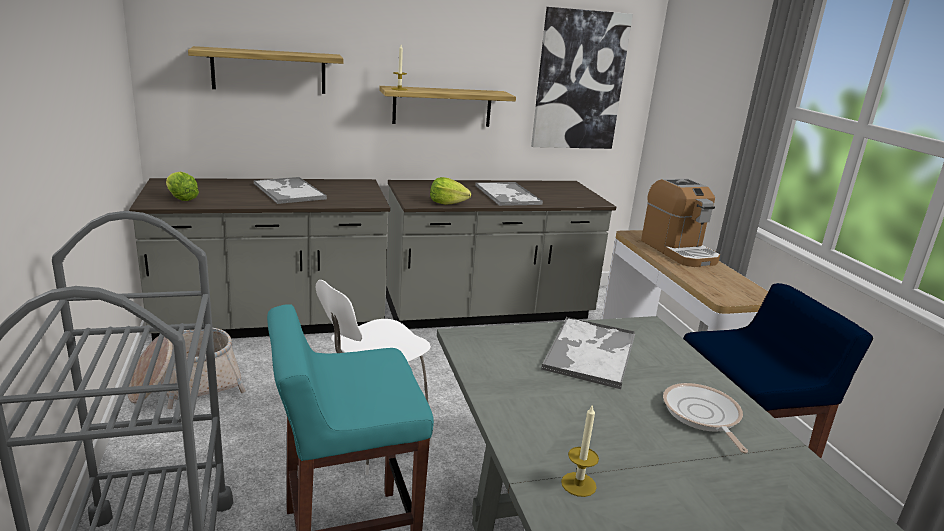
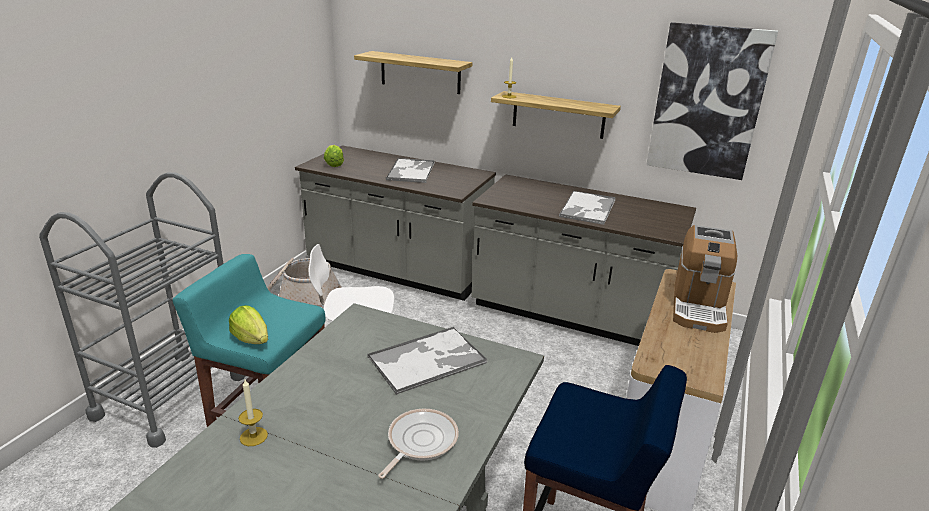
camera: 40 degrees right, 5 degrees up
(447, 203) = (516, 205): lettuce -> lettuce (251, 339)

